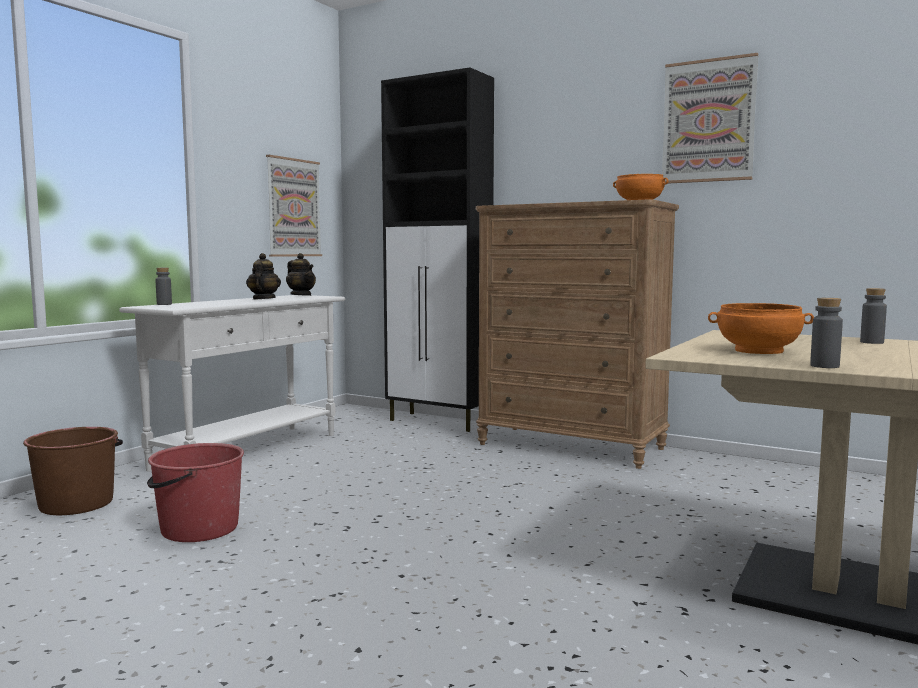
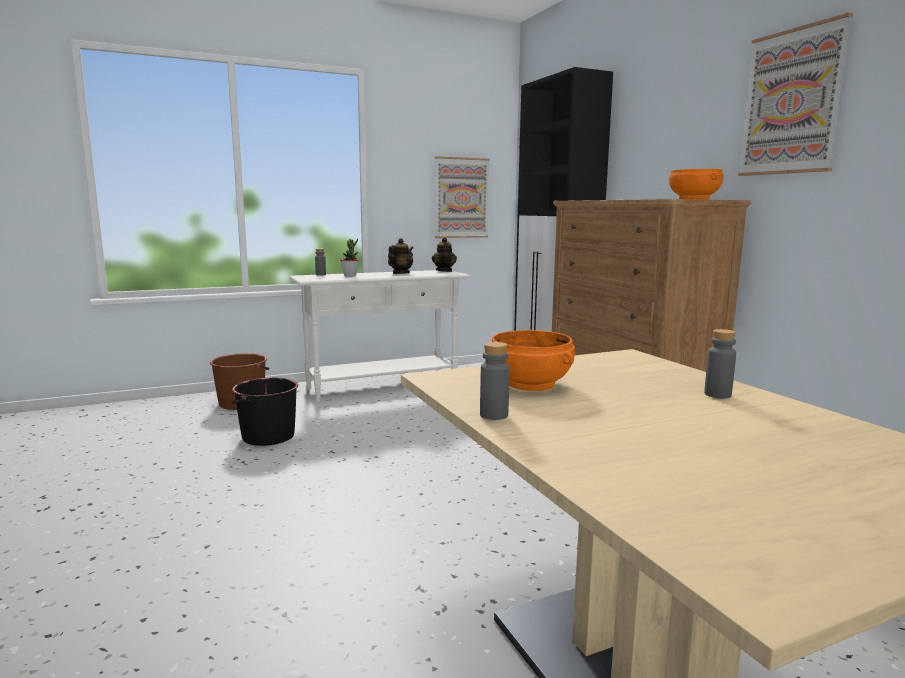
camera: 35 degrees right, 5 degrees up
(198, 529) = (267, 436): red bucket -> black bucket
(210, 303) = (350, 275): none -> potted plant

